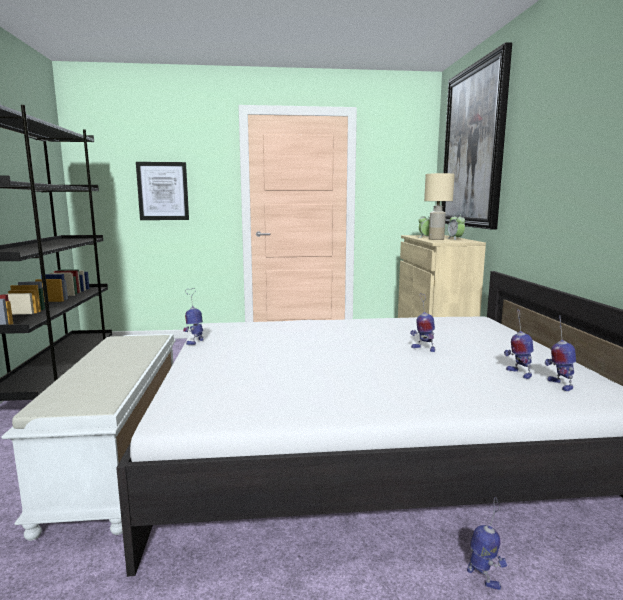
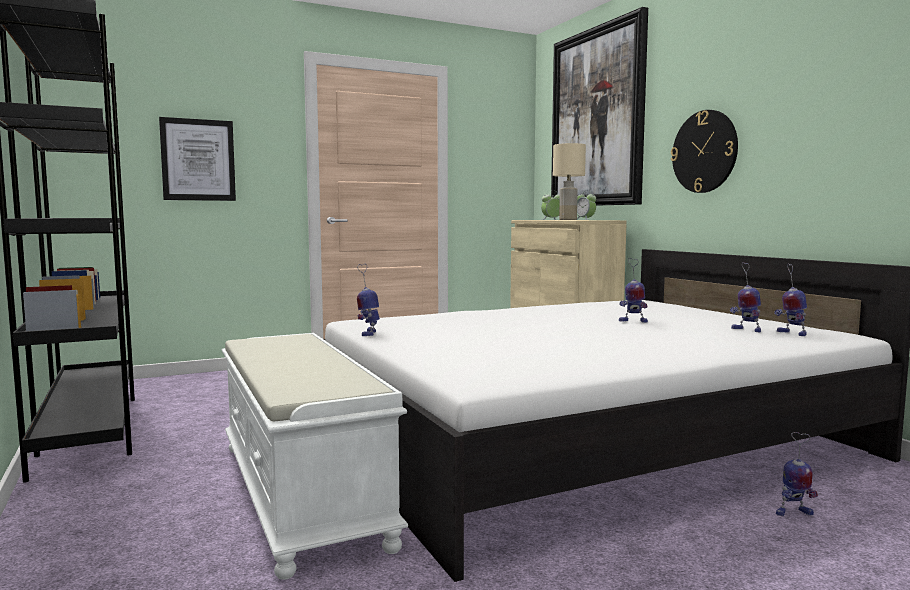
camera: 20 degrees left, 5 degrees down
(483, 577) = (793, 513): toy robot -> toy robot turned 135 degrees clockwise
(542, 185) = (704, 151): none -> wall clock

